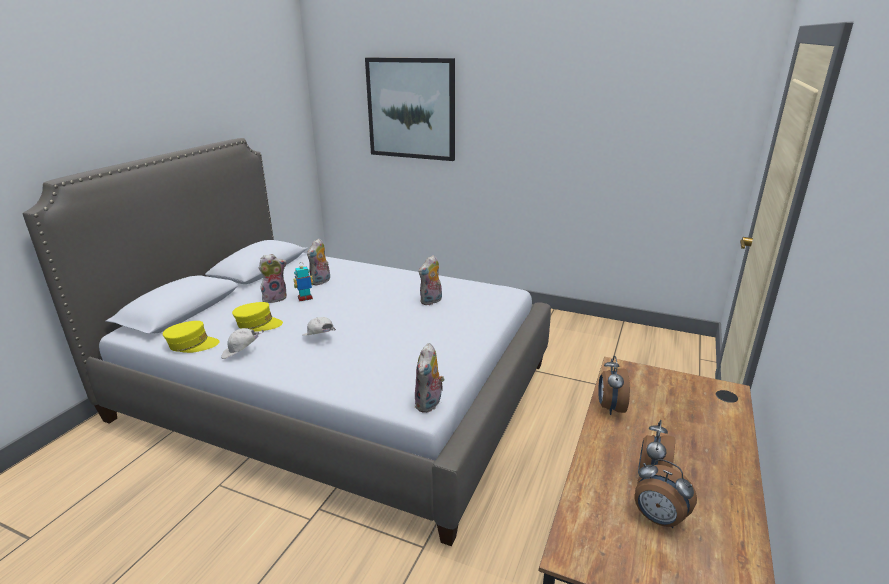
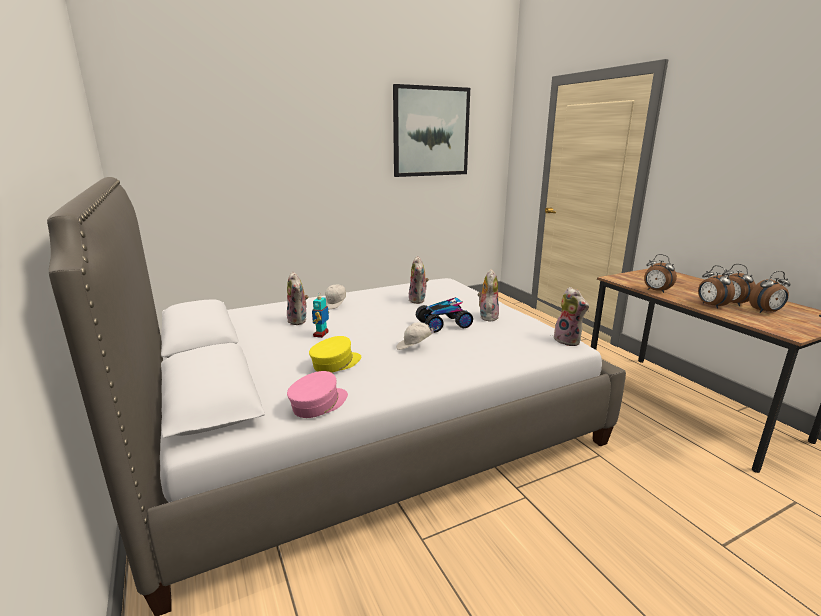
camera: 50 degrees left, 5 degrees down
(192, 344) = (318, 404): yellow cap -> pink cap
(241, 353) = (383, 384): white cap -> white cap (335, 304)
(275, 298) = (291, 345): plush toy -> plush toy (487, 316)
(383, 331) = (443, 324): none -> toy car
(411, 109) = (248, 147): picture -> picture (431, 132)
(609, 462) = (710, 305): none -> alarm clock

